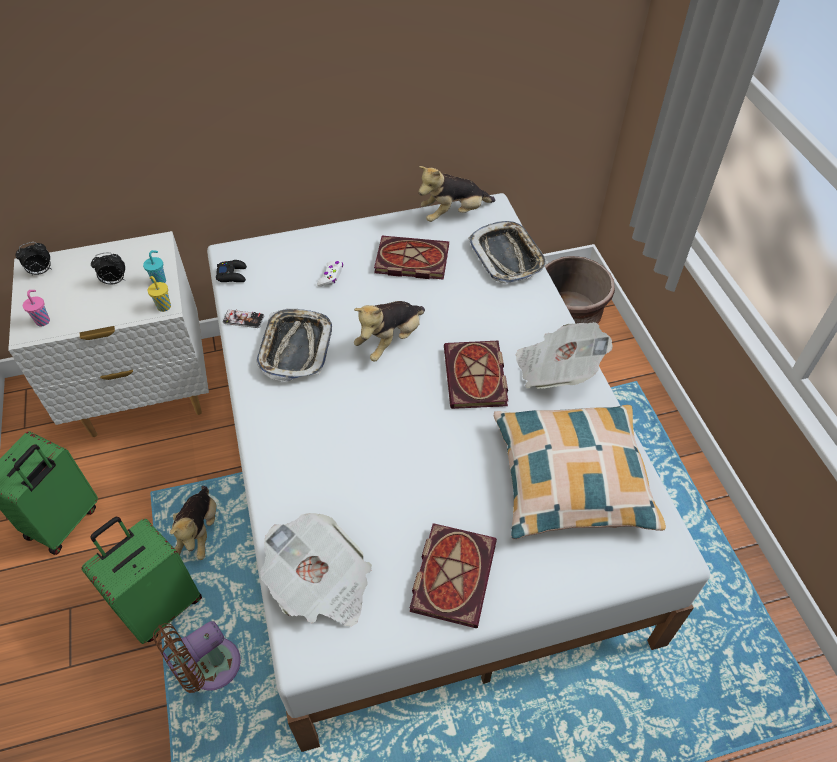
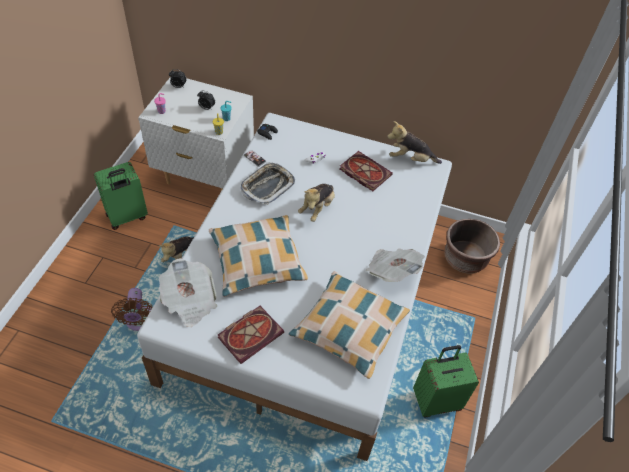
camera: 30 degrees right, 0 degrees up
(161, 606) = (140, 281): green suitcase -> green suitcase (436, 400)
(208, 668) = (139, 322): brown fan -> brown fan turned 90 degrees counterclockwise
(370, 462) = (257, 260): none -> pillow
(390, 341) = (317, 208): plush toy -> plush toy turned 45 degrees counterclockwise
(477, 378) = (345, 251): book -> none
(507, 256) = (420, 197): tray -> none

